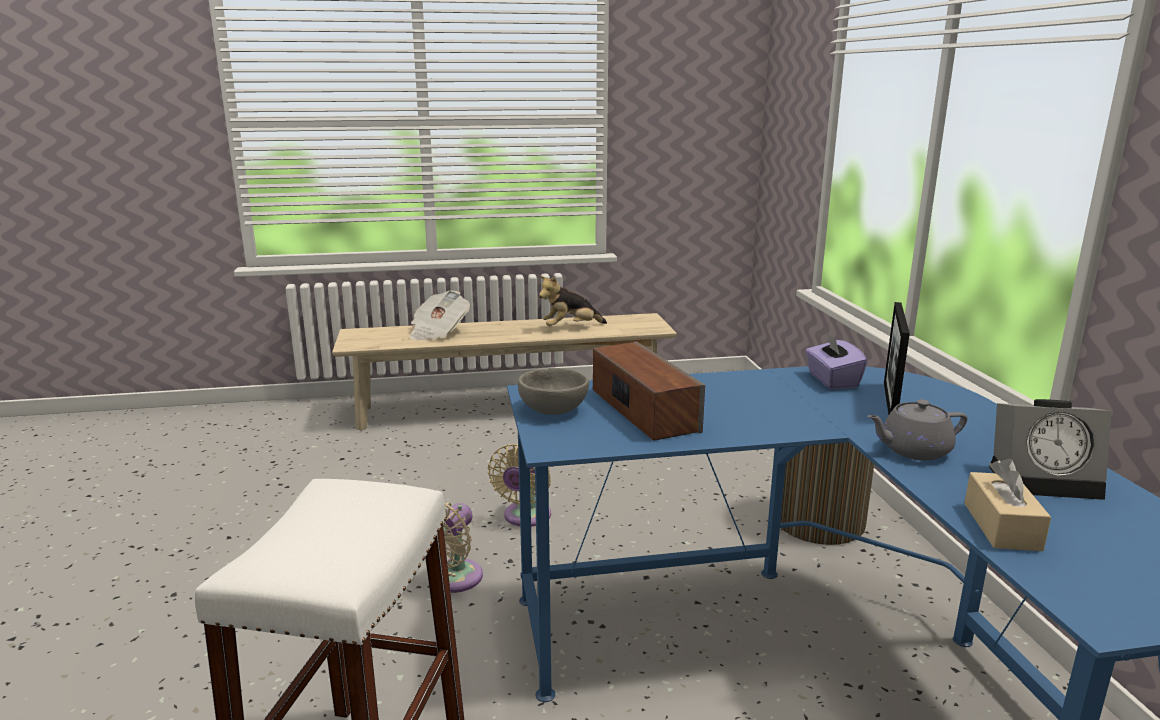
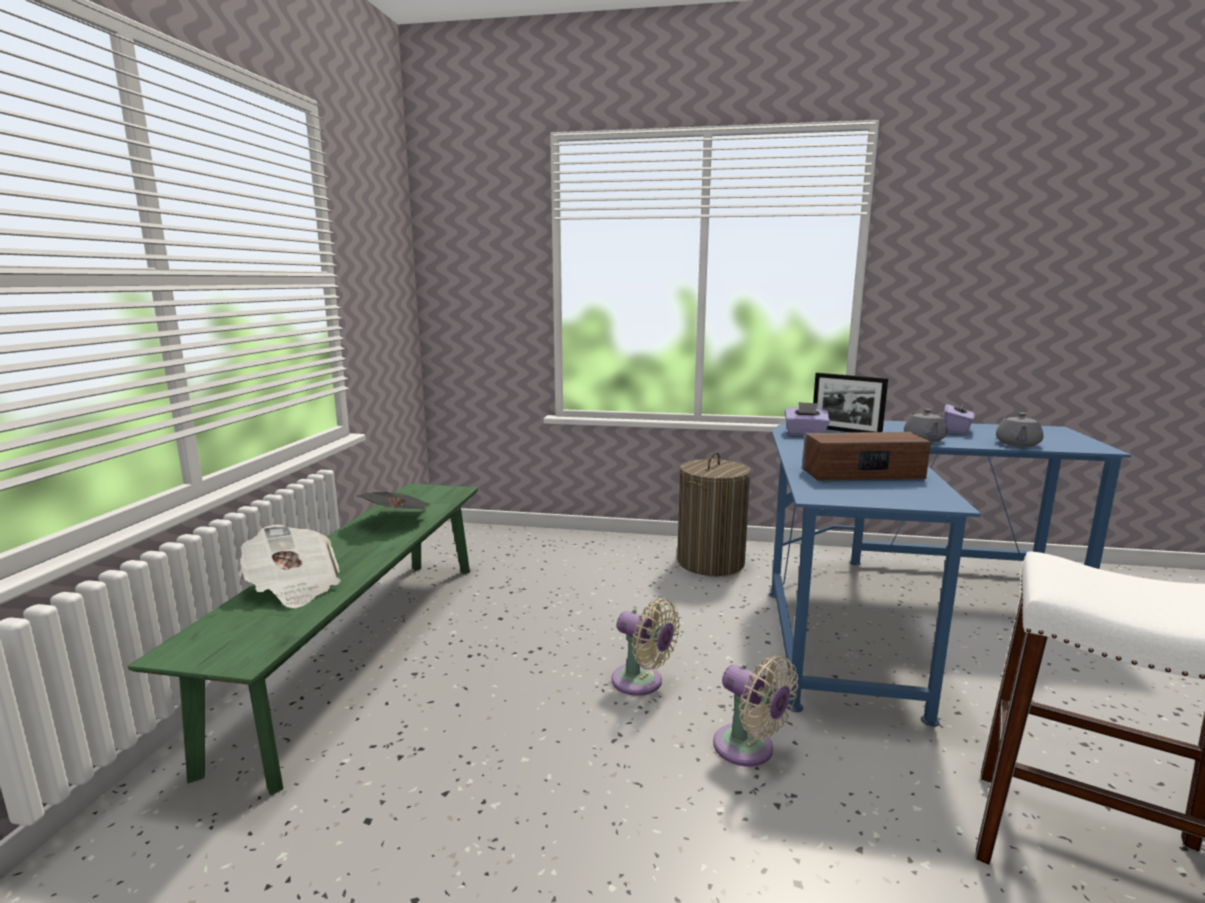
camera: 70 degrees left, 5 degrees down
(509, 408) = (365, 648): beige bench -> green bench
(552, 410) = (864, 496): grey bowl -> none
(570, 328) = (398, 520): plush toy -> newspaper
(1001, 526) = (1017, 444): beige tissue box -> grey teapot
(1045, 480) = (956, 430): alarm clock -> purple tissue box

